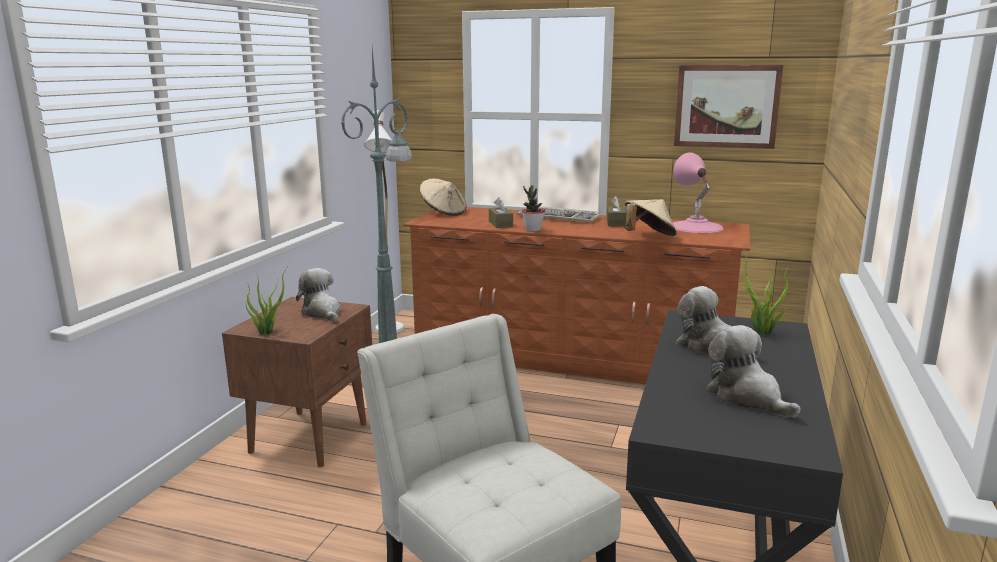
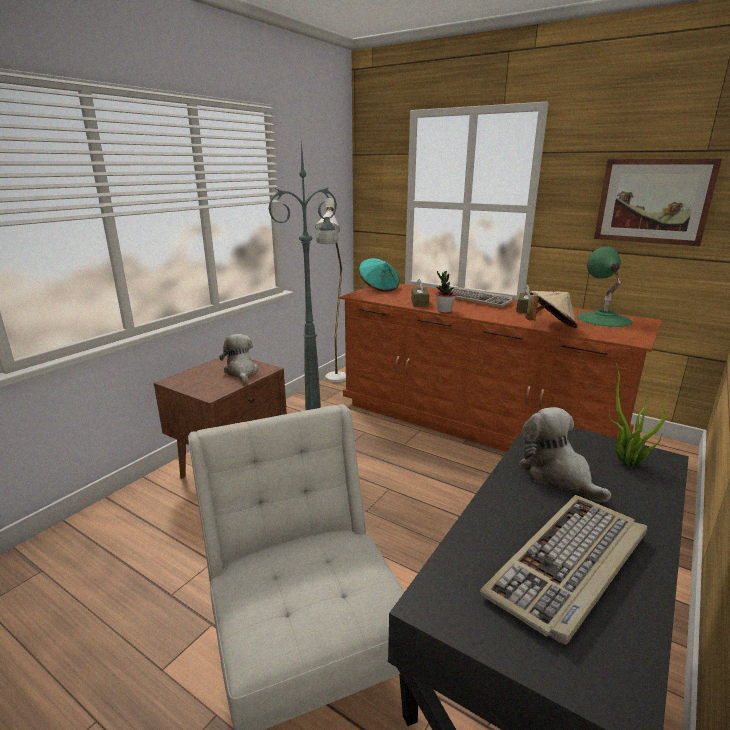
camera: 15 degrees right, 5 degrees up
(268, 332) = (187, 387): potted plant -> none
(443, 213) = (379, 288): beige hat -> turquoise hat
(696, 226) = (603, 319): pink table lamp -> green table lamp
(747, 397) = (570, 566): plush toy -> keyboard

